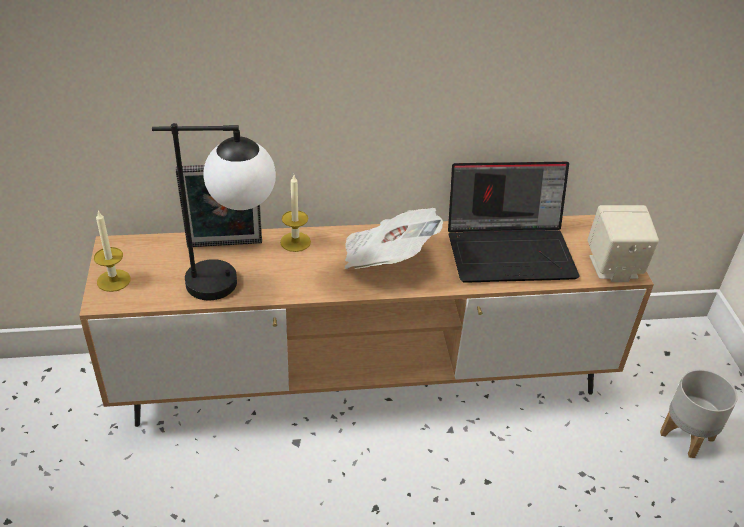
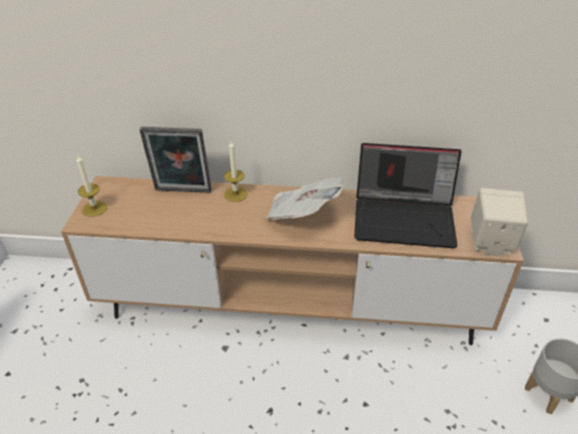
camera: 15 degrees right, 0 degrees up
(233, 282) = (178, 219): table lamp -> none

